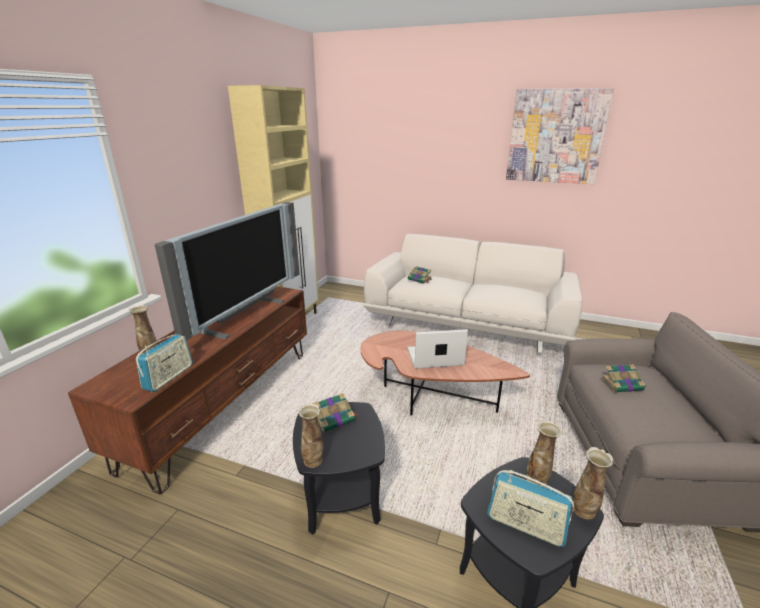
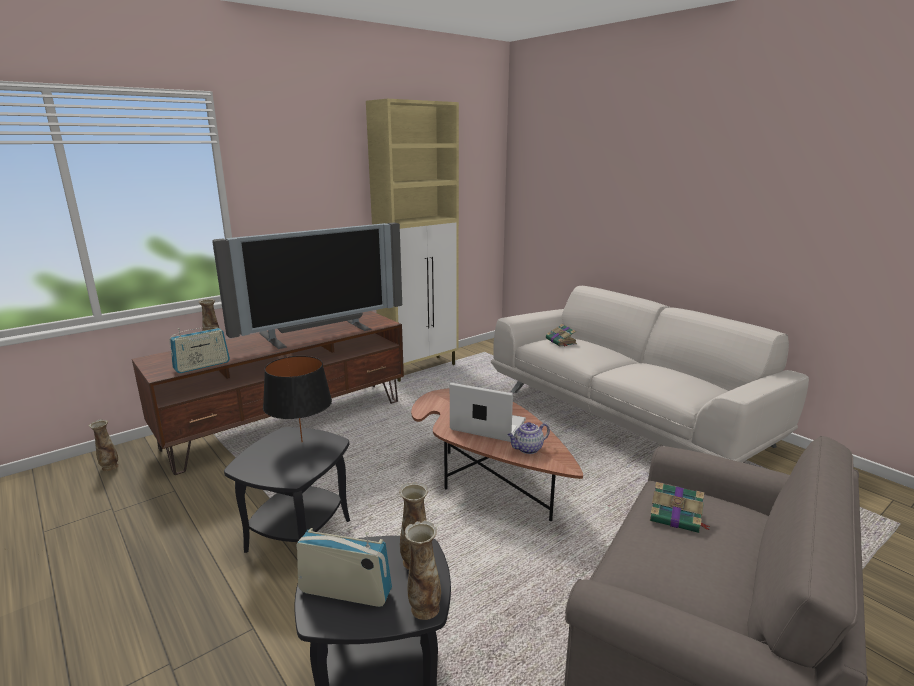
camera: 30 degrees right, 5 degrees down
(313, 461) = (242, 467): vase -> vase (109, 467)
(334, 418) = (302, 442): book -> black table lamp
(479, 367) = (527, 449): none -> teapot
(525, 525) = (345, 592): radio -> radio turned 135 degrees clockwise
(556, 136) = (787, 161): picture -> none

